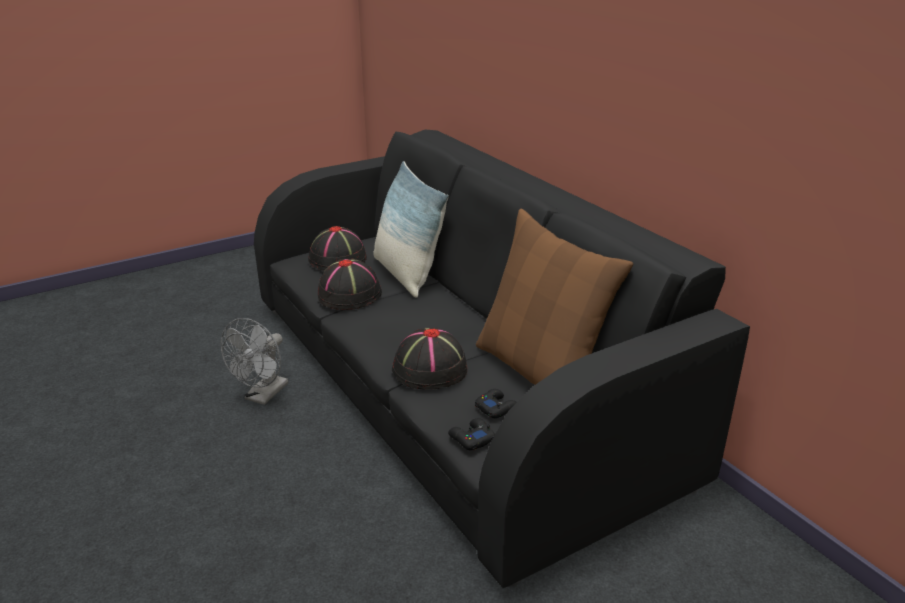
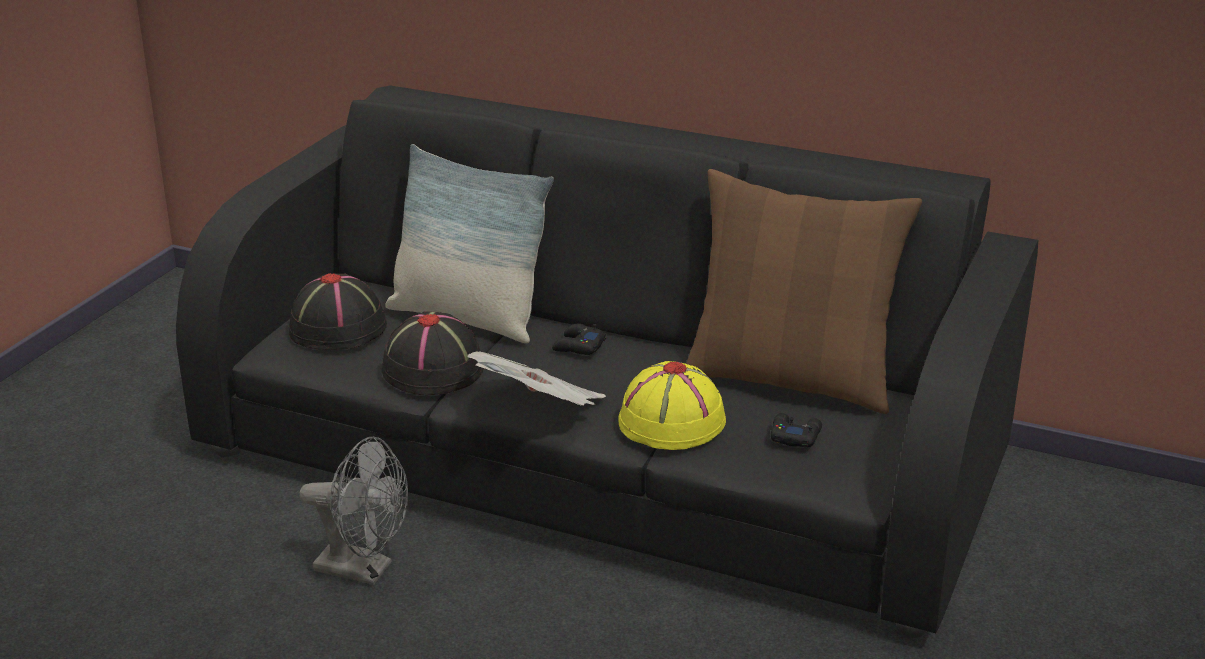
camera: 35 degrees left, 0 degrees up
(263, 396) = (364, 569): grey fan -> grey fan turned 60 degrees counterclockwise
(372, 336) = (540, 411): none -> newspaper
(429, 370) = (671, 423): black hat -> yellow hat
(471, 438) = (818, 476): black game controller -> black game controller (578, 346)

